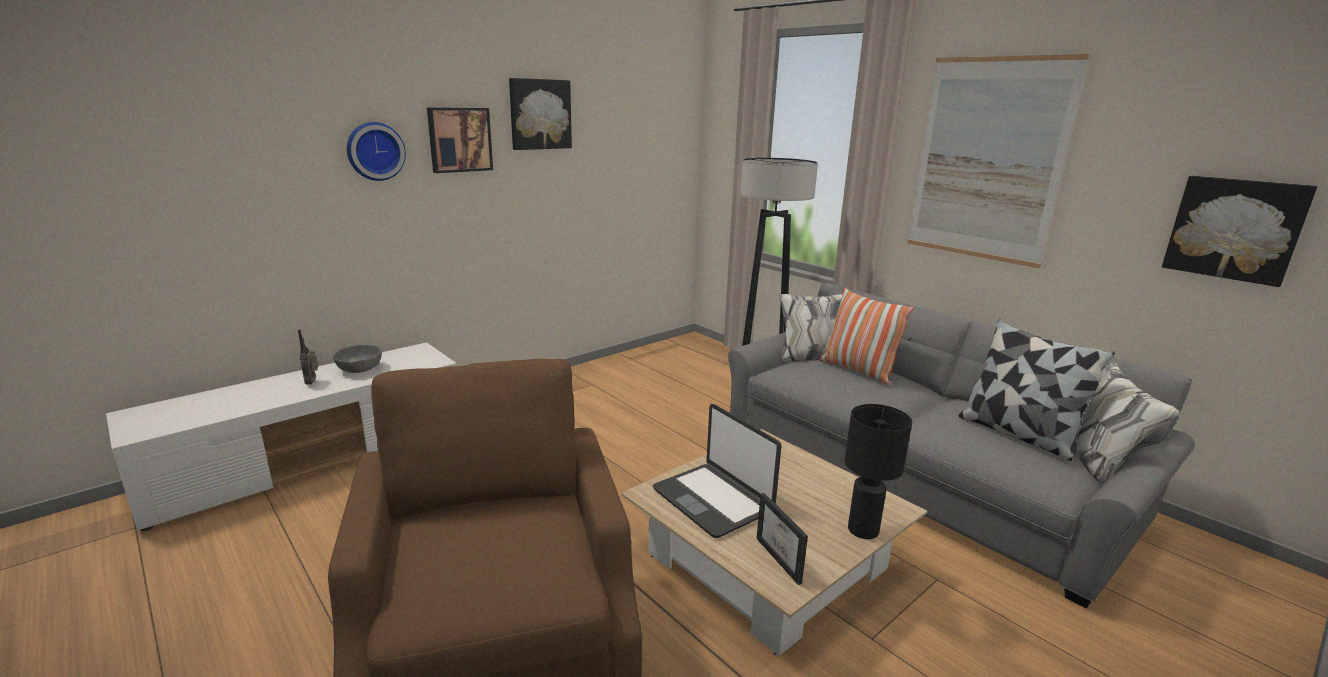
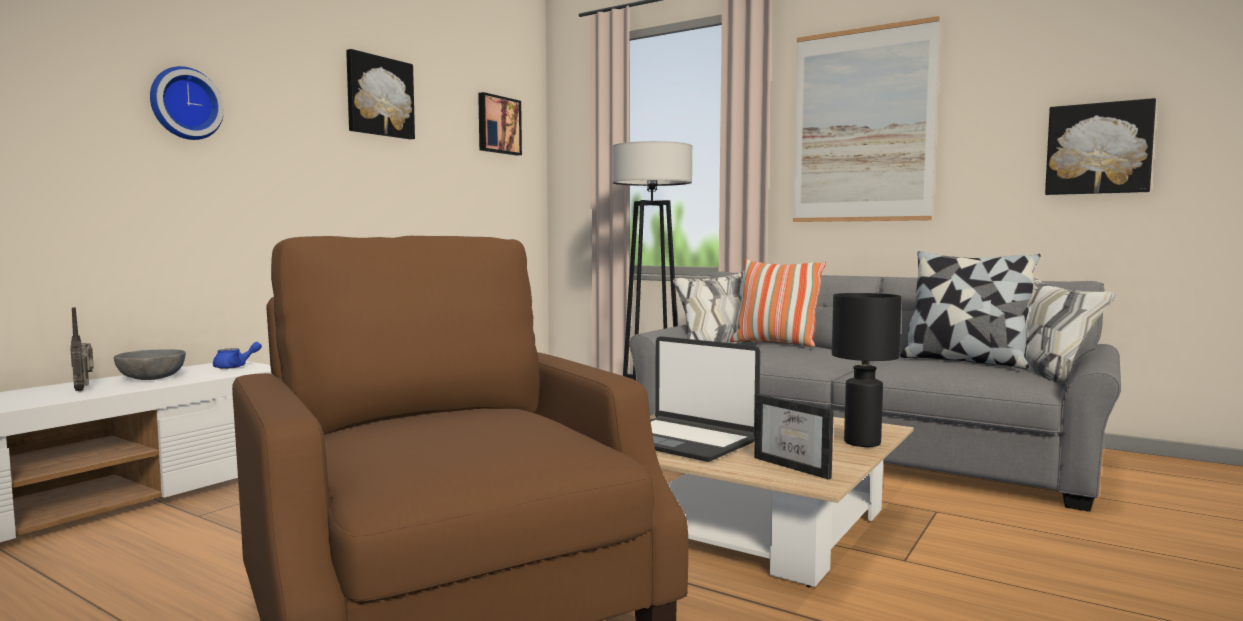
camera: 15 degrees left, 15 degrees down
(420, 356) = (235, 366): none -> blue teapot
(459, 139) = (288, 108): picture -> picture (498, 125)

